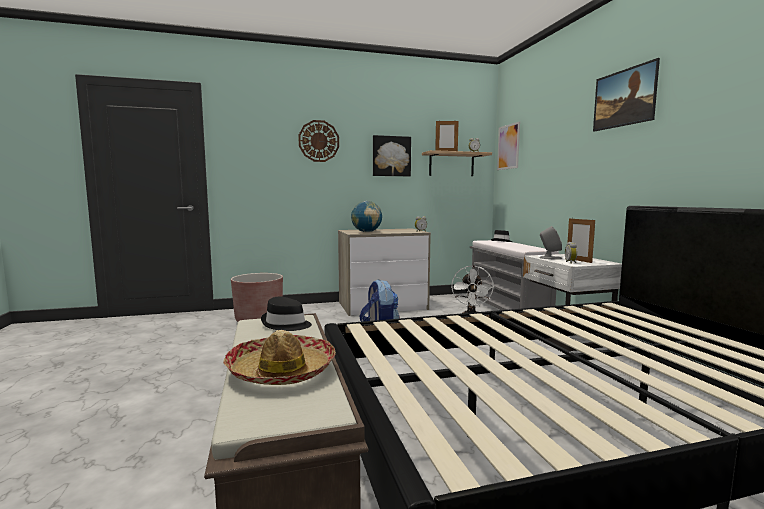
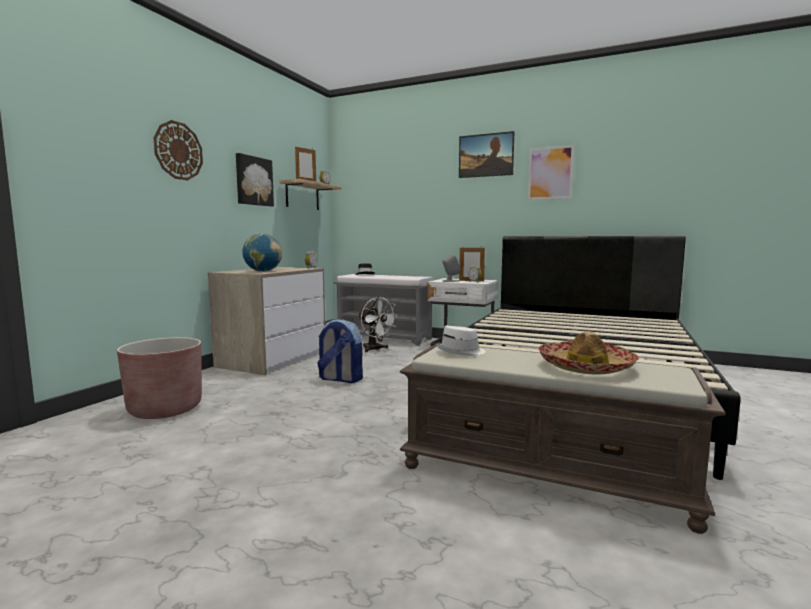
camera: 50 degrees left, 0 degrees up
(286, 324) = (461, 352): black hat -> white hat
(508, 147) = (352, 182): picture -> picture (550, 173)

